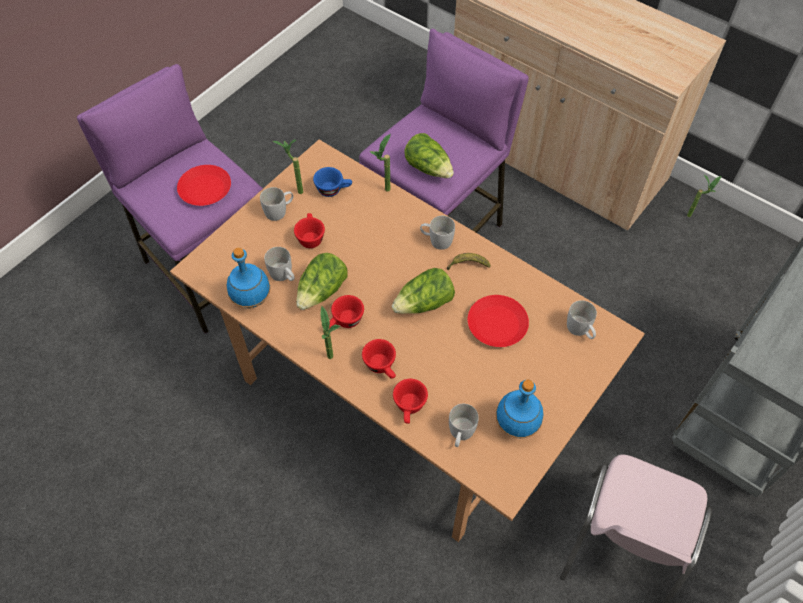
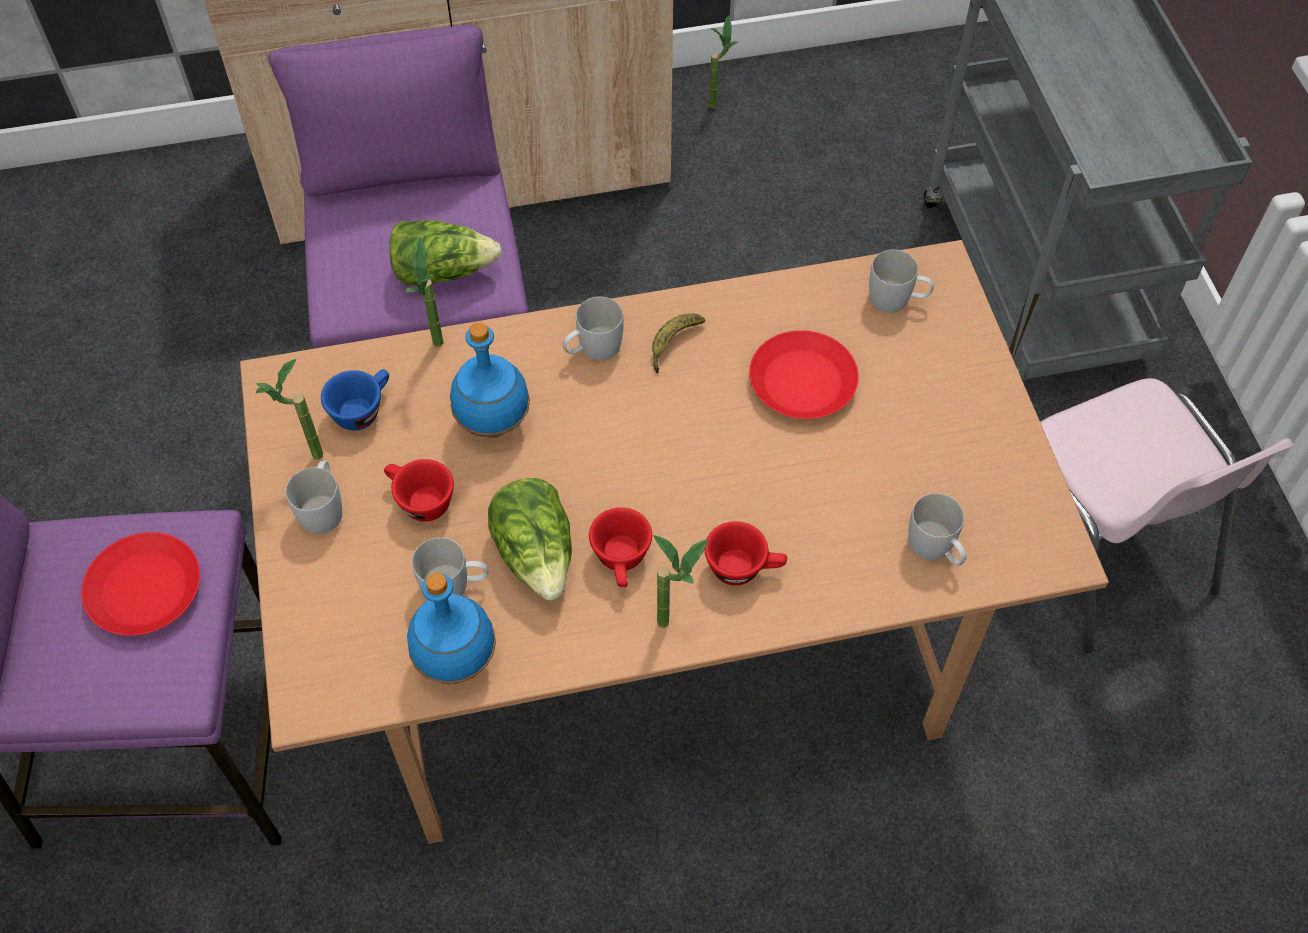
camera: 50 degrees left, 0 degrees up
(410, 408) = (842, 581): red cup -> none
(424, 303) = (686, 441): lettuce -> none
(517, 426) = (978, 475): blue bottle -> blue bottle (494, 423)

